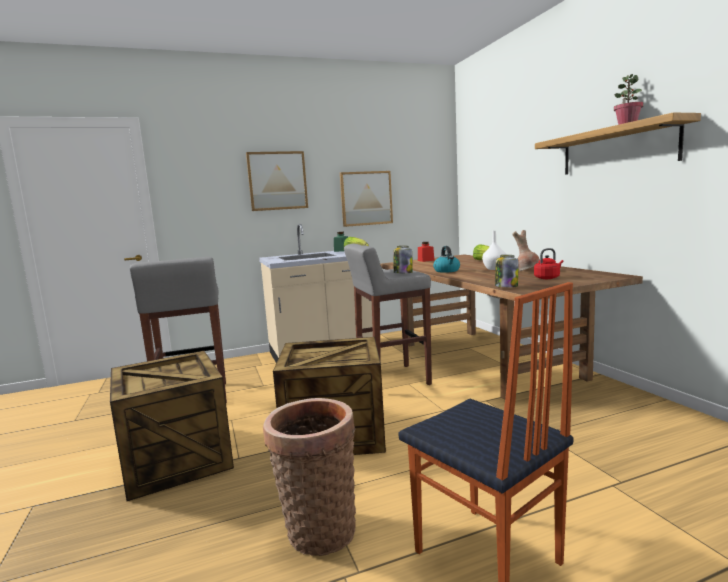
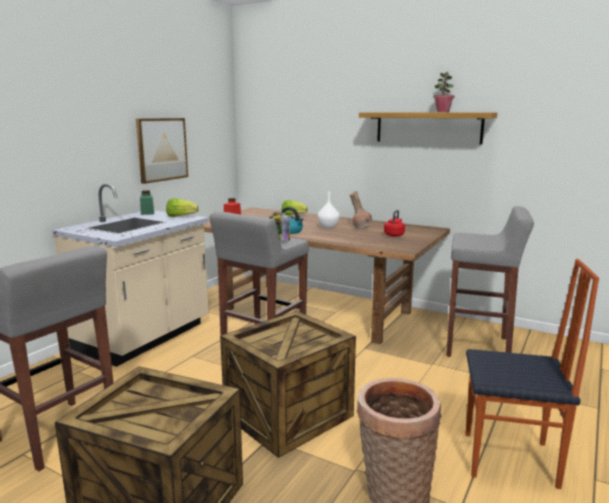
camera: 40 degrees left, 5 degrees up
(277, 181) = (69, 127): picture -> none
(506, 287) = (386, 247): jar -> none
(634, 434) = (478, 347): none -> grey stool

